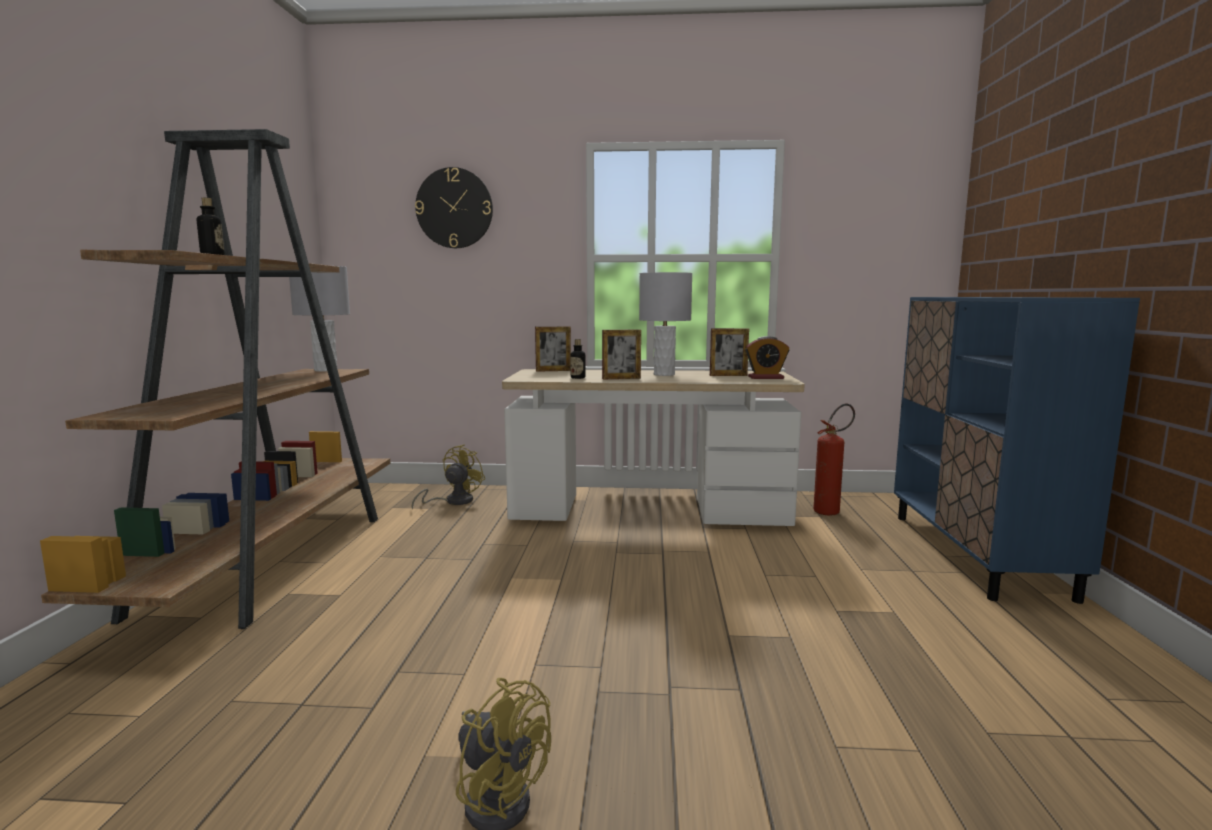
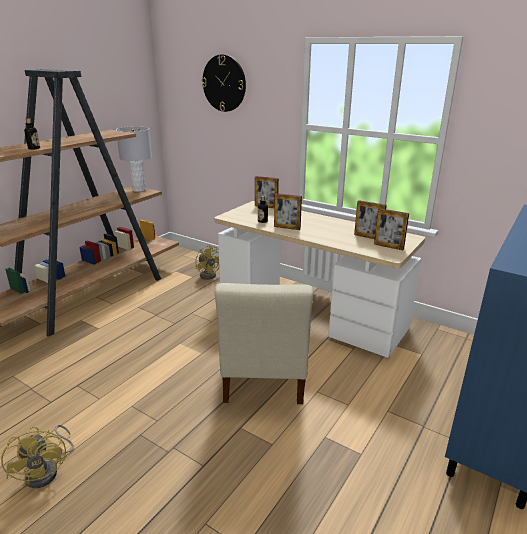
camera: 30 degrees right, 15 degrees up
(453, 501) = (209, 274): yellow fan -> yellow fan turned 90 degrees clockwise
(664, 374) = (325, 226): grey table lamp -> none
(679, 577) = (263, 375): none -> beige chair
(765, 377) = (388, 246): alarm clock -> picture frame
(831, 510) = (437, 351): fire extinguisher -> none

